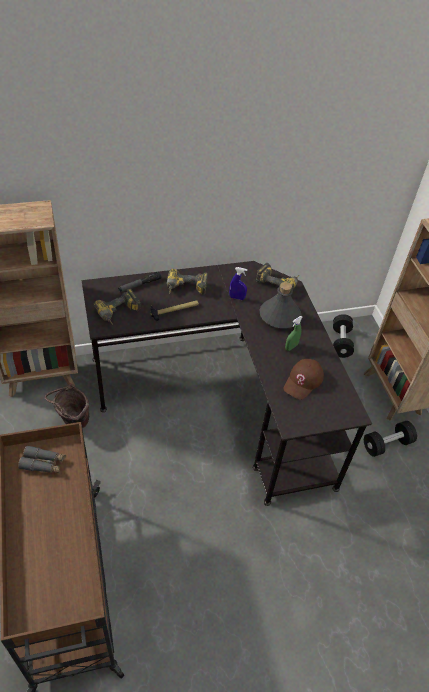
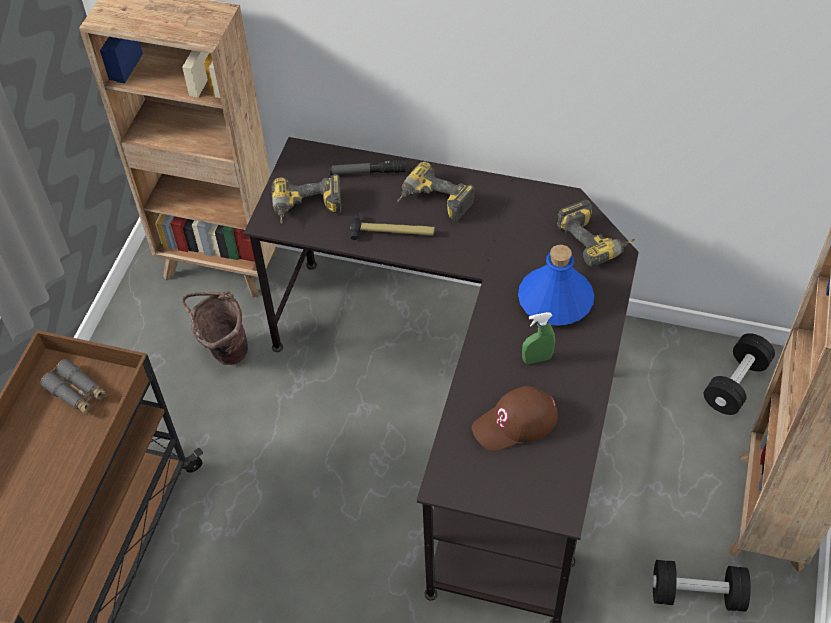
camera: 35 degrees right, 5 degrees up
(237, 298) = (506, 244): blue spray bottle -> none
(279, 316) = (555, 300): grey bottle -> blue bottle

